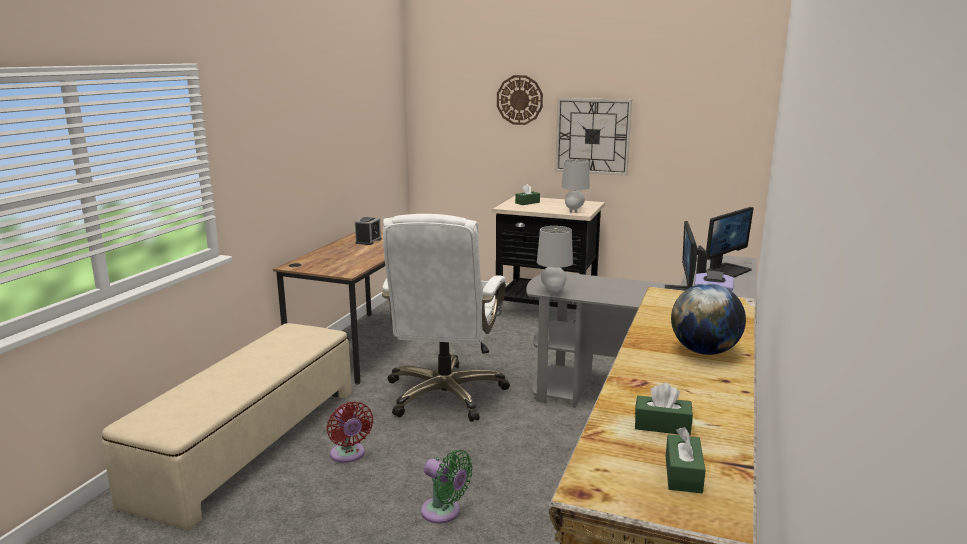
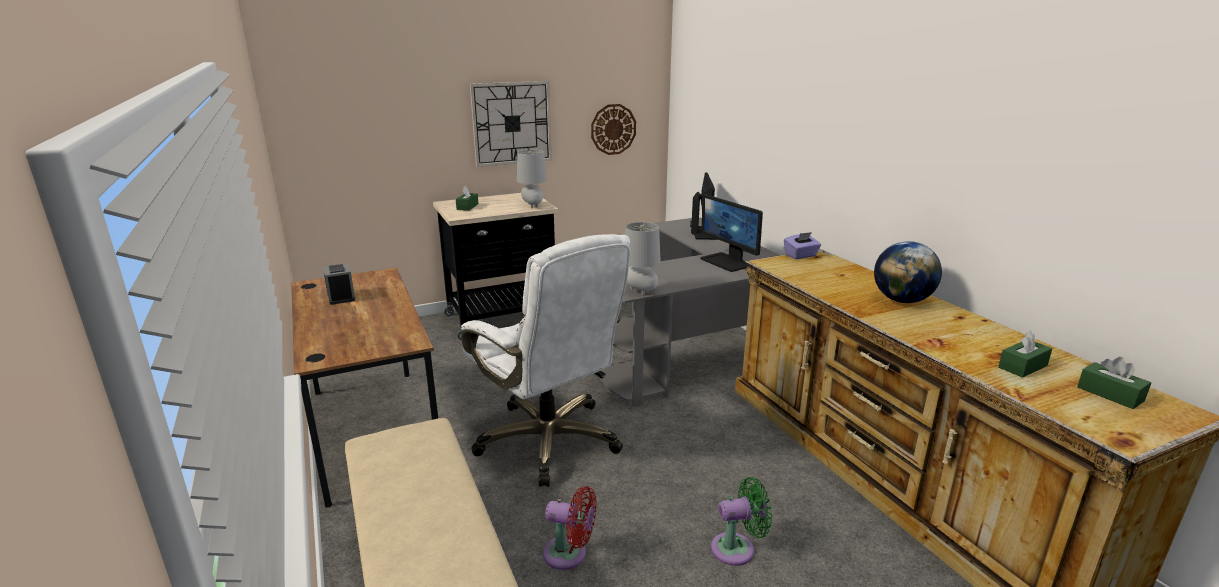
camera: 45 degrees left, 5 degrees up
(519, 100) = (423, 89): wall clock -> wall clock (613, 129)

